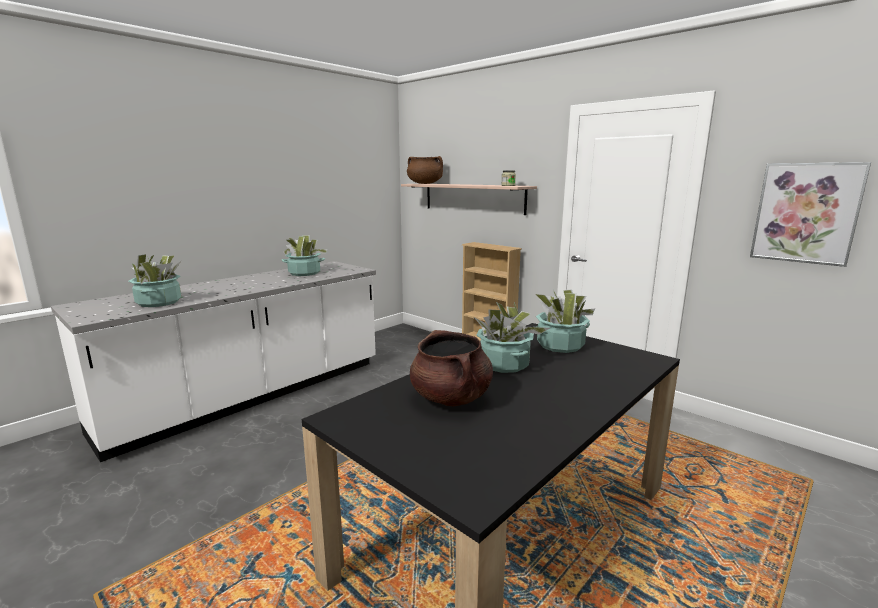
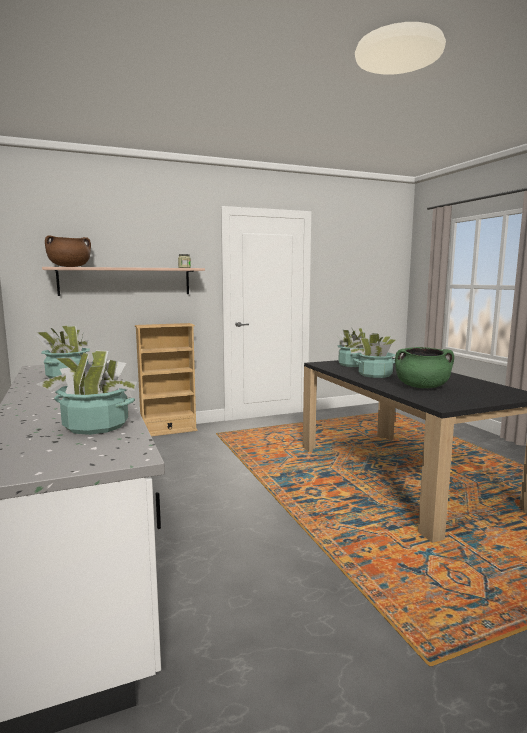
camera: 65 degrees left, 5 degrees down
(451, 398) = (422, 387): brown cooking pot -> green cooking pot
(806, 213) = (355, 281): picture -> none

